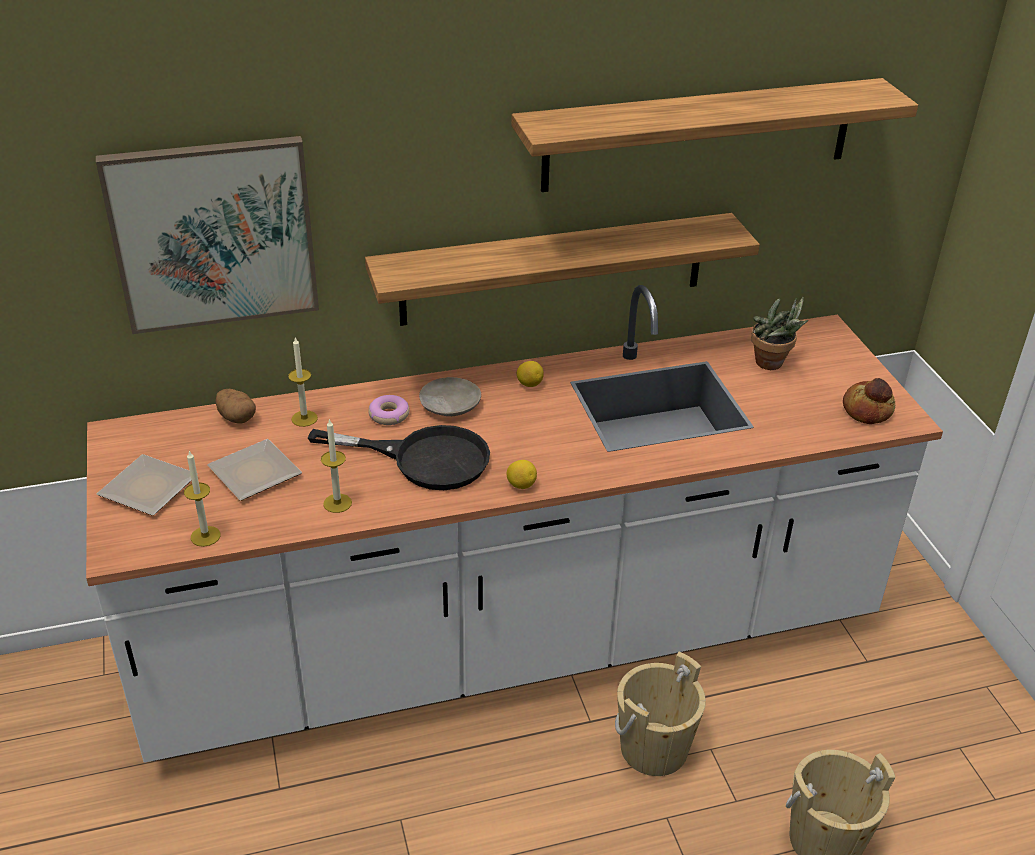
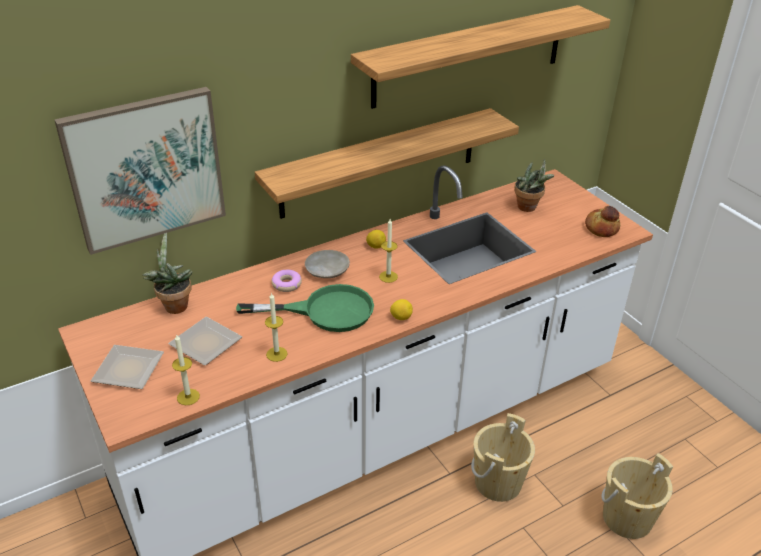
camera: 15 degrees left, 0 degrees up
(236, 417) = (174, 305): potato -> potted plant
(304, 418) = (225, 297): candle -> candle (388, 276)
(424, 459) = (325, 311): black frying pan -> green frying pan

